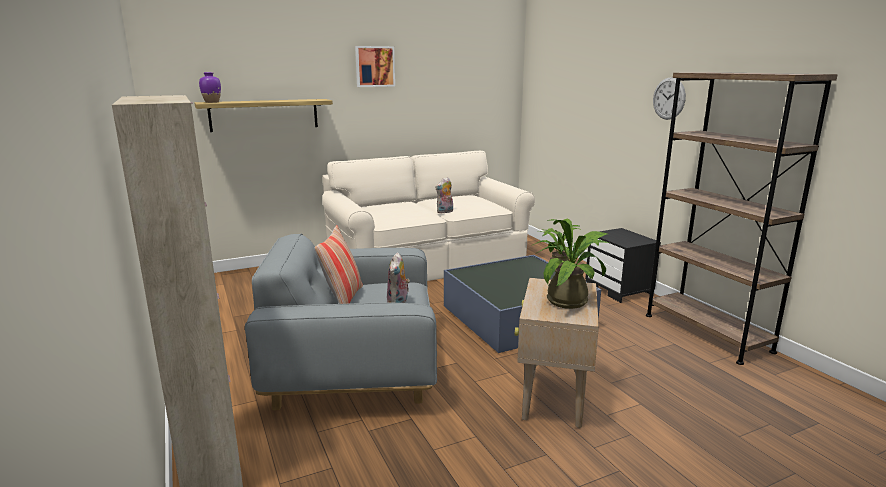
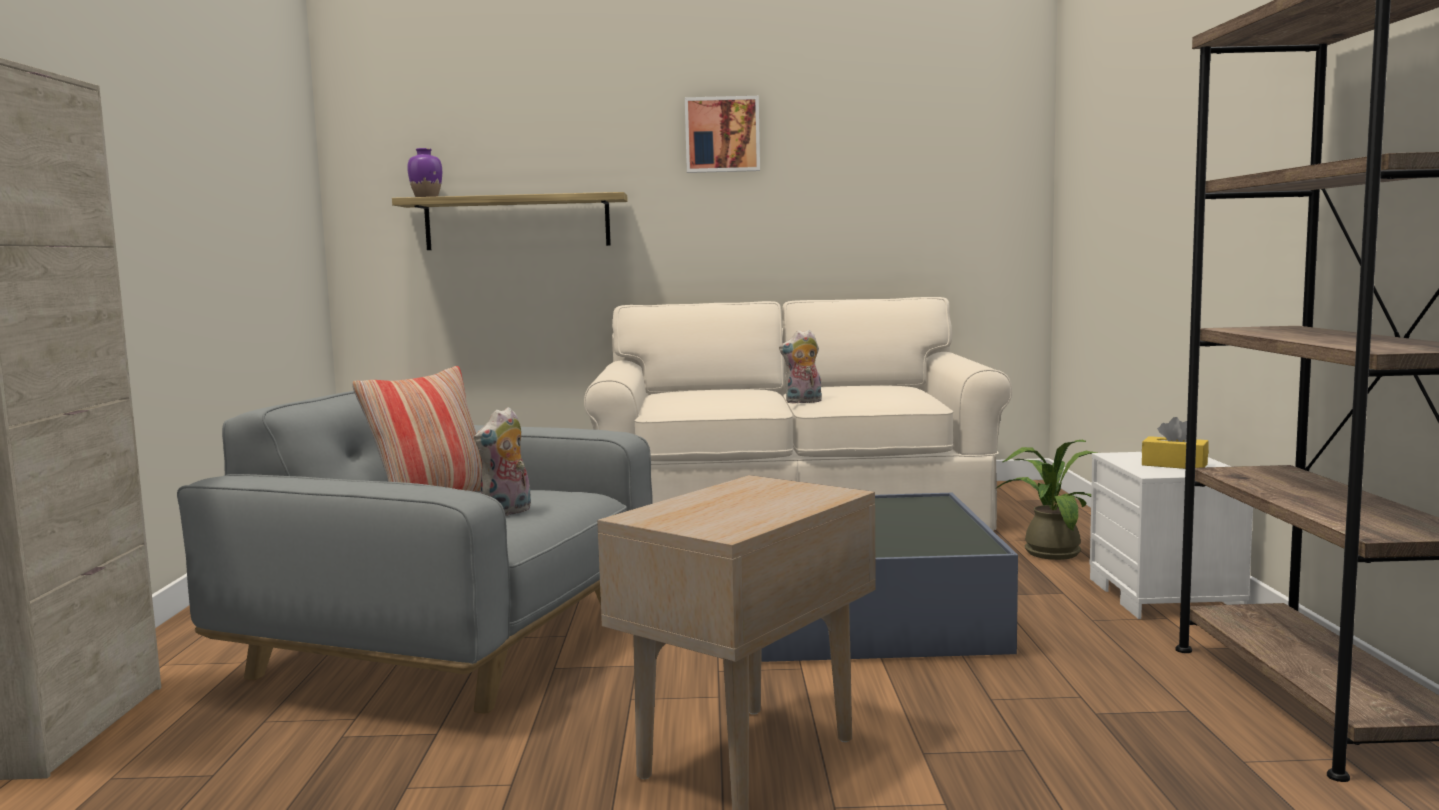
camera: 25 degrees right, 10 degrees down
(572, 301) = (759, 508): potted plant -> none
(619, 289) = (1166, 596): black nightstand -> white nightstand
(627, 238) = (1174, 465): none -> yellow tissue box
(669, 98) = (1259, 123): wall clock -> none

